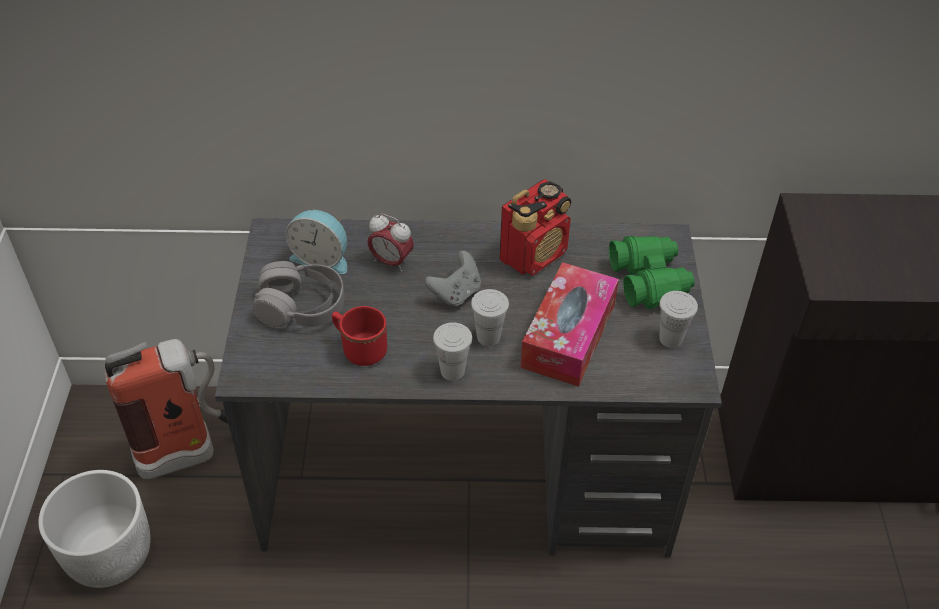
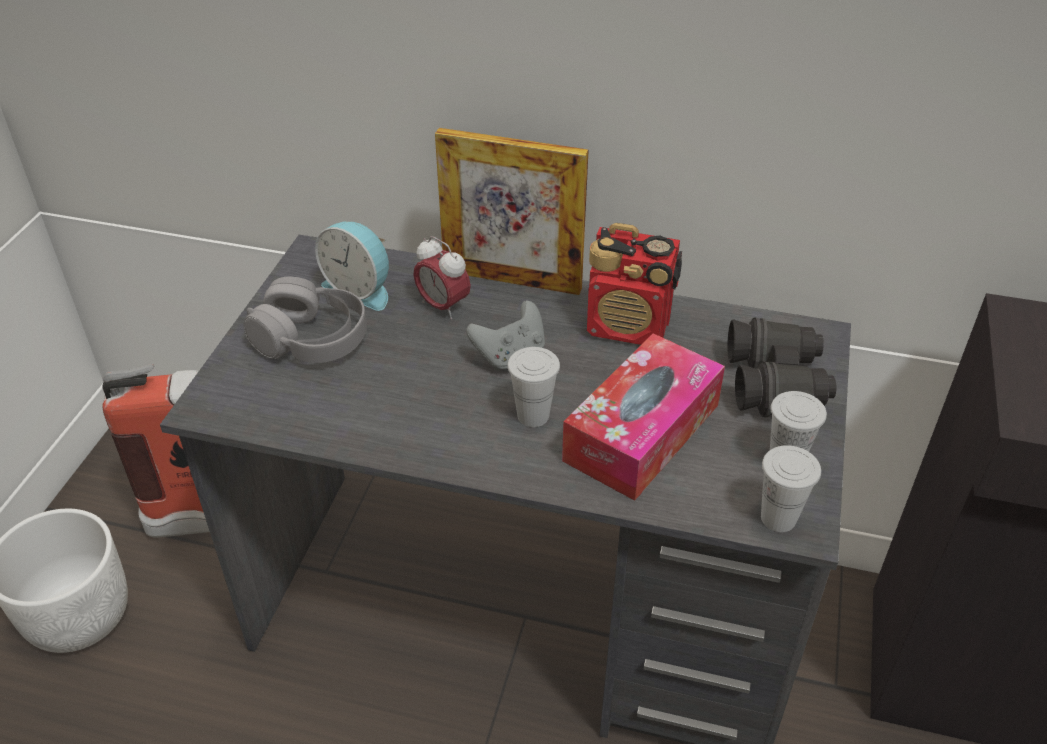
camera: 15 degrees right, 5 degrees down
(359, 348) = (361, 400): red mug -> none
(435, 230) = (512, 279): none -> picture frame
(452, 371) = (469, 449): white cup -> white cup (778, 518)
(534, 255) = (629, 327): radio -> radio turned 45 degrees clockwise
(649, 280) = (776, 382): green binoculars -> black binoculars

